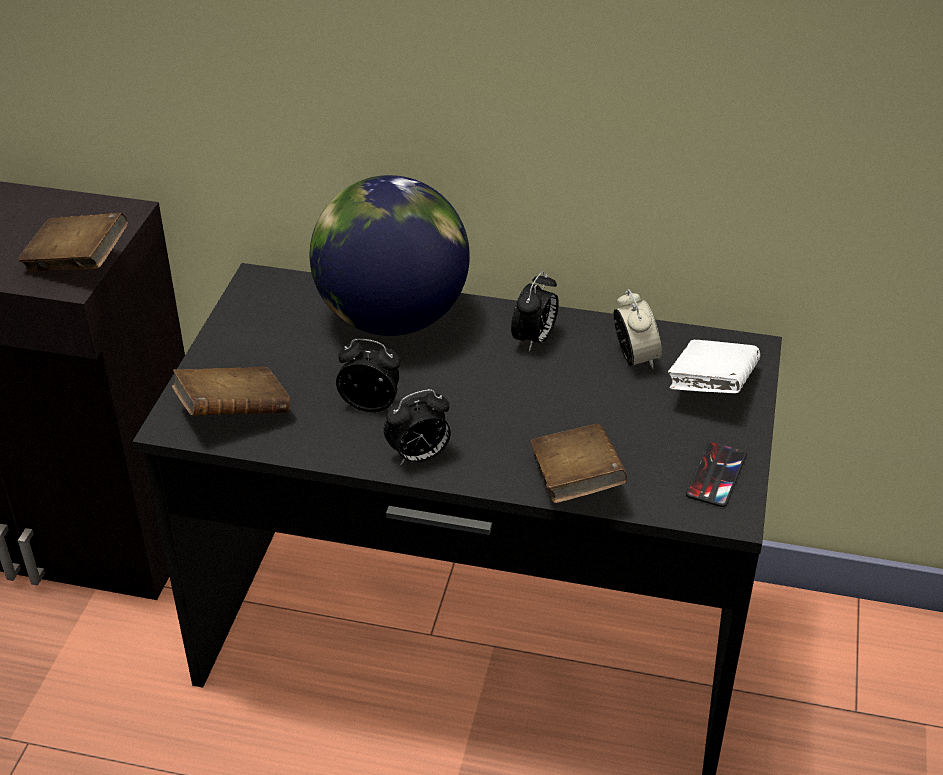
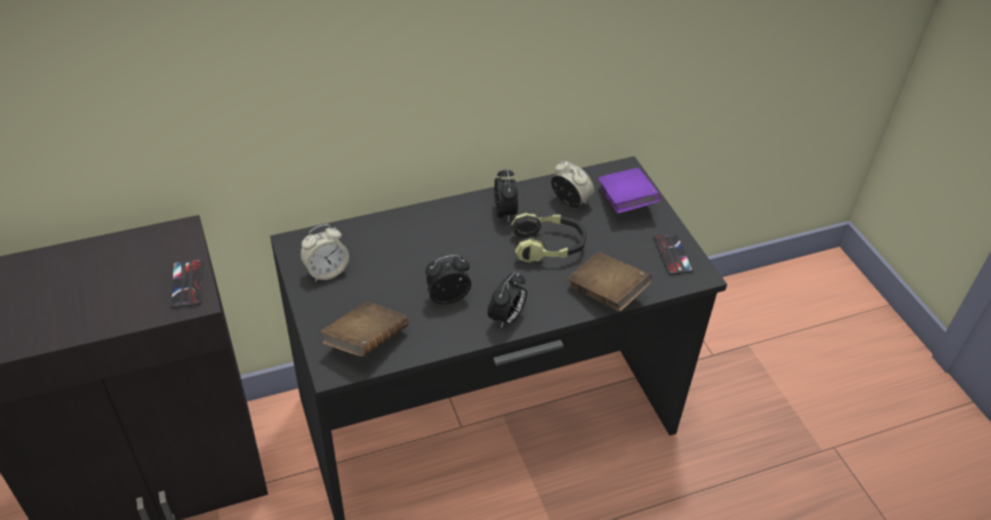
camera: 35 degrees left, 5 degrees up
(78, 264) = (187, 284): brown book -> phone
(263, 322) = (326, 271): none -> alarm clock
(392, 318) = (407, 234): globe -> none
(552, 398) = (548, 247): none -> headphones
(711, 387) = (626, 203): white book -> purple book

